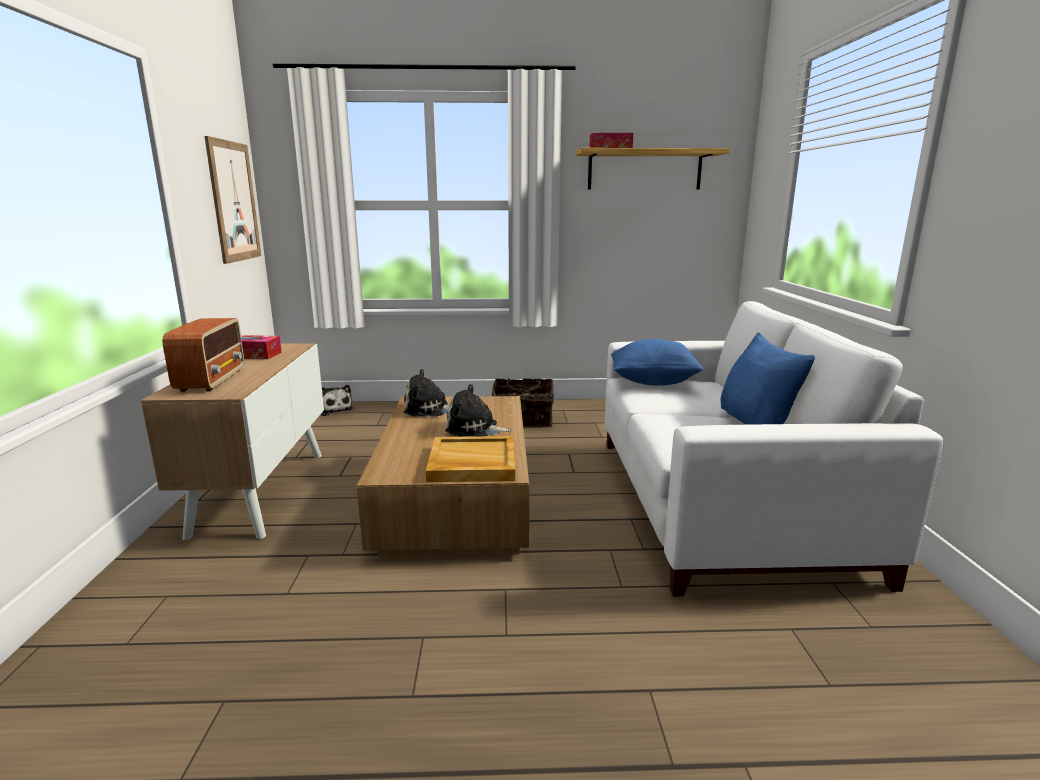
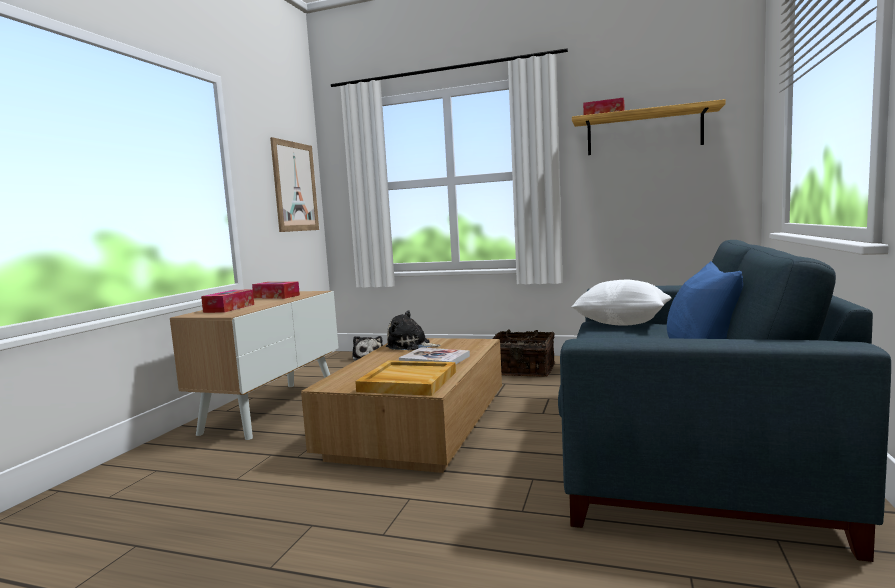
camera: 20 degrees right, 10 degrees down
(212, 380) = (229, 308): radio -> tissue box
(475, 429) = (435, 359): plush toy -> book
(653, 382) = (622, 323): blue pillow -> white pillow
(718, 502) = (682, 450): white sofa -> blue sofa

